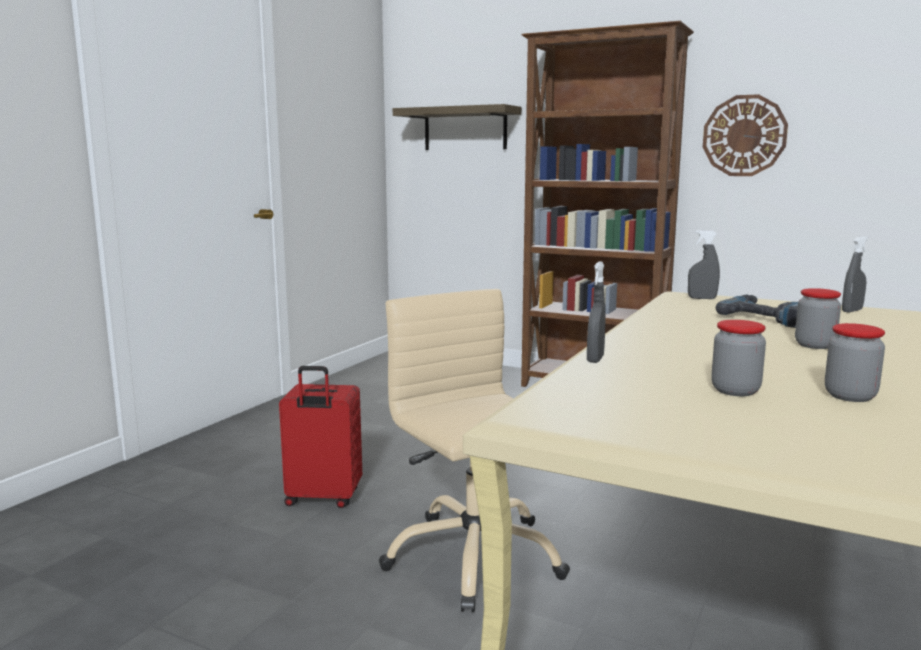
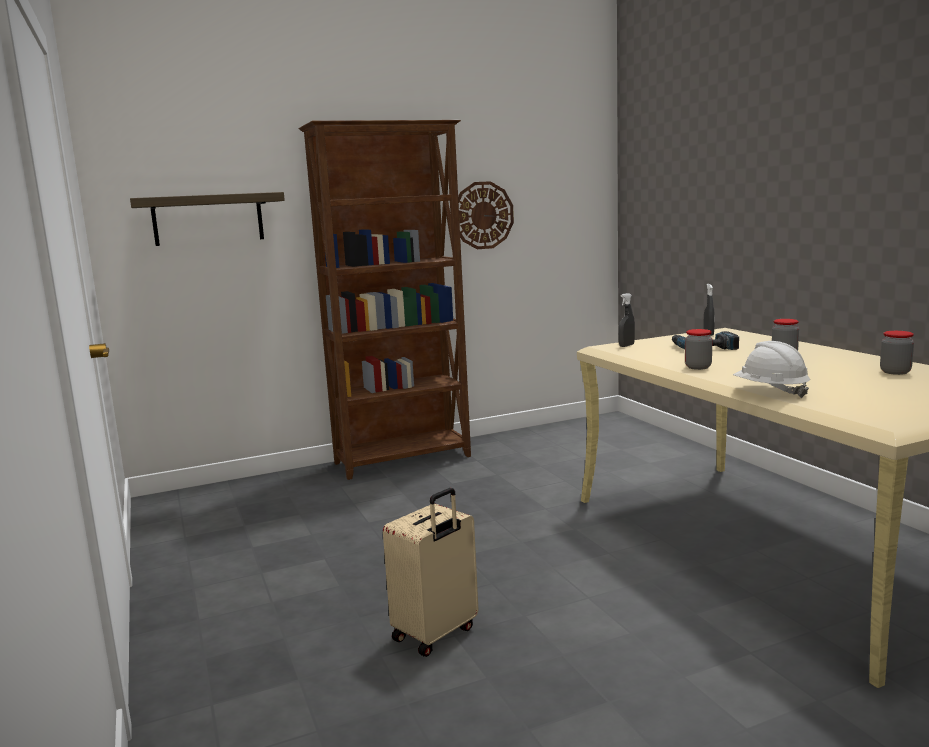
camera: 50 degrees left, 0 degrees up
(323, 499) = (436, 634): red suitcase -> beige suitcase
(473, 557) = (623, 600): beige office chair -> none
(595, 359) = (770, 391): grey spray bottle -> white hard hat
(735, 390) = (869, 384): jar -> jar (698, 367)

